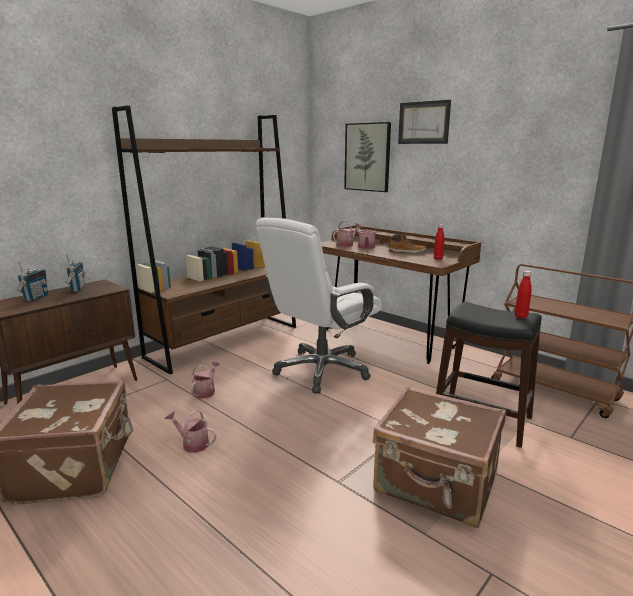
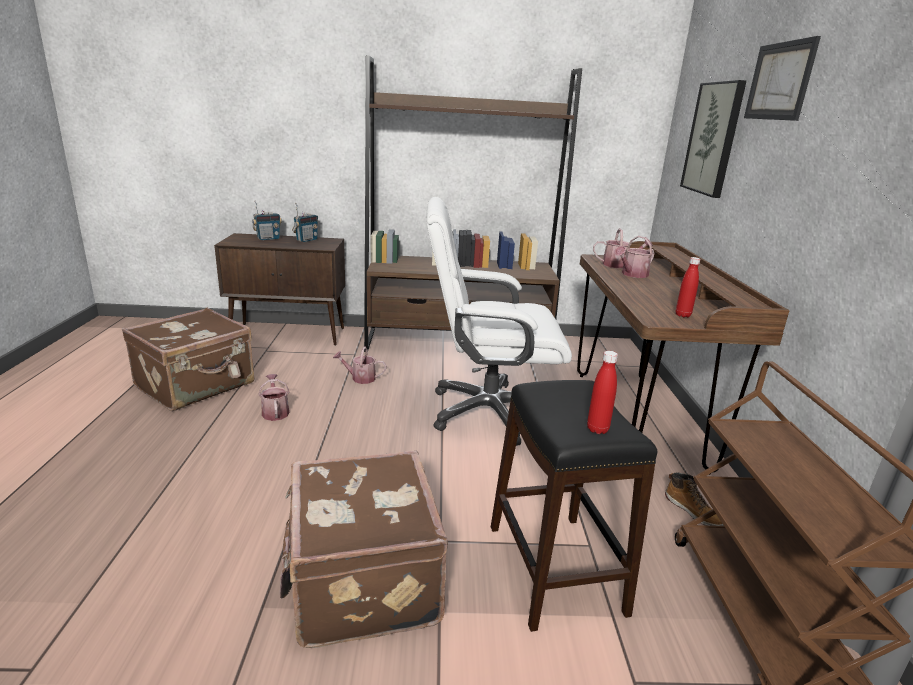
camera: 45 degrees right, 5 degrees up
(206, 391) = (360, 378): watering can -> watering can turned 150 degrees counterclockwise
(407, 252) = (670, 294): boot -> boot (693, 511)

